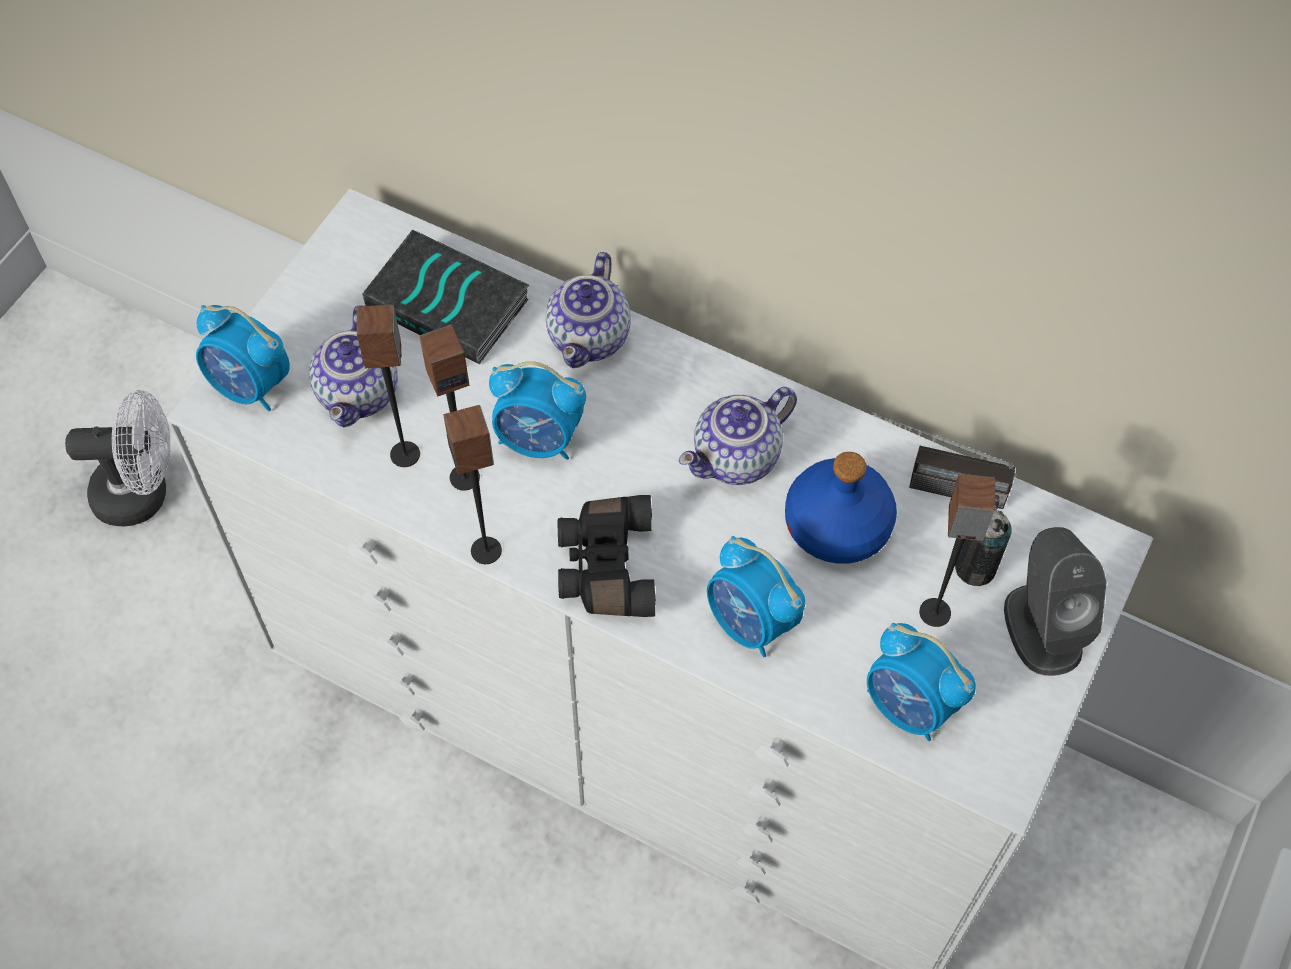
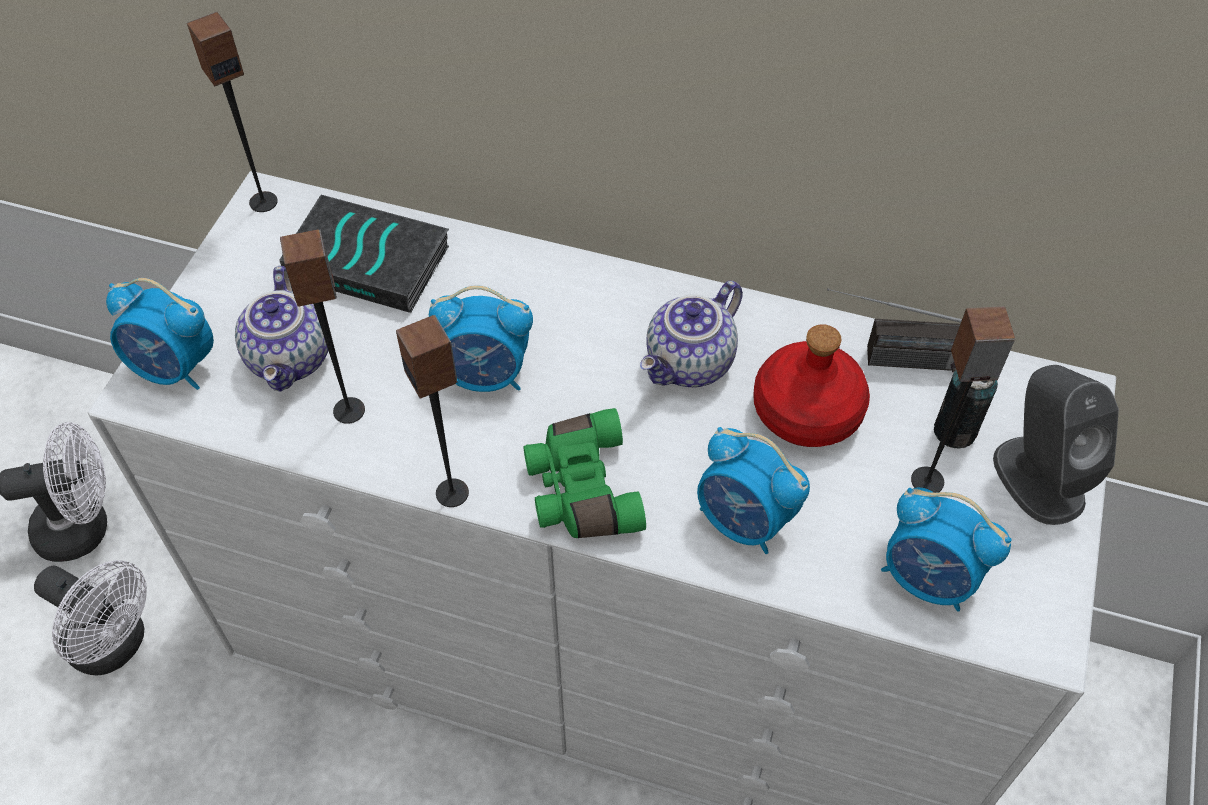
camera: 10 degrees left, 5 degrees down
(160, 620) = (116, 645): none -> white fan
(464, 477) = (415, 423): speaker -> speaker (263, 201)
(590, 339) = (519, 273): teapot -> none
(604, 566) = (580, 489): black binoculars -> green binoculars
(836, 525) = (805, 412): blue bottle -> red bottle

